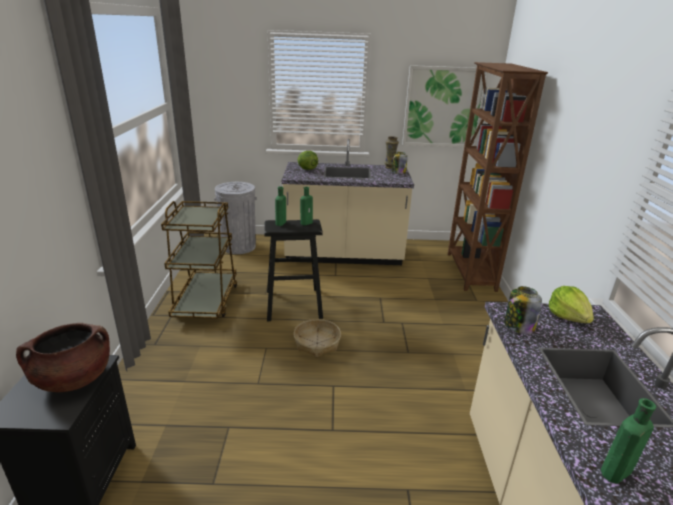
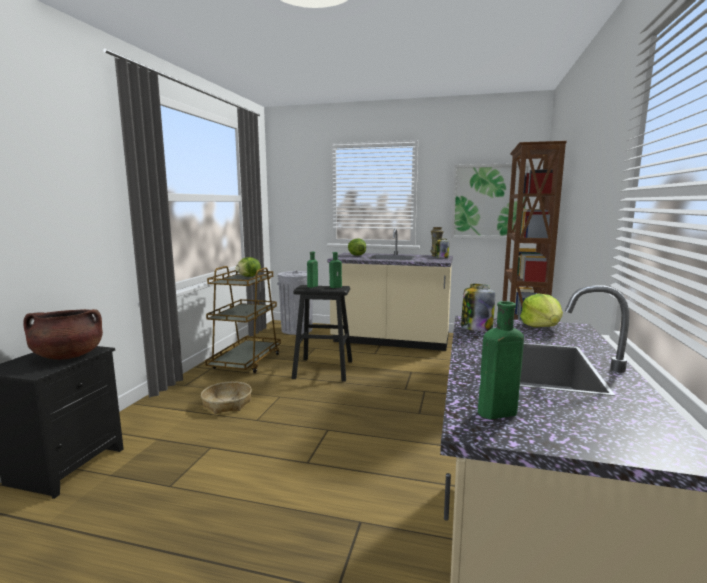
camera: 15 degrees right, 15 degrees down
(202, 211) = (249, 276): none -> lettuce
(317, 343) = (330, 398): basket -> basket (227, 403)

